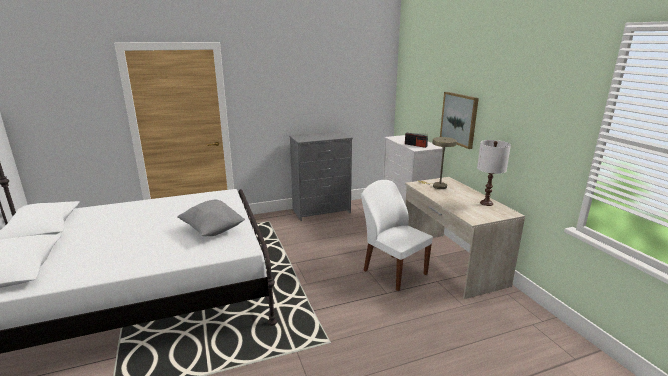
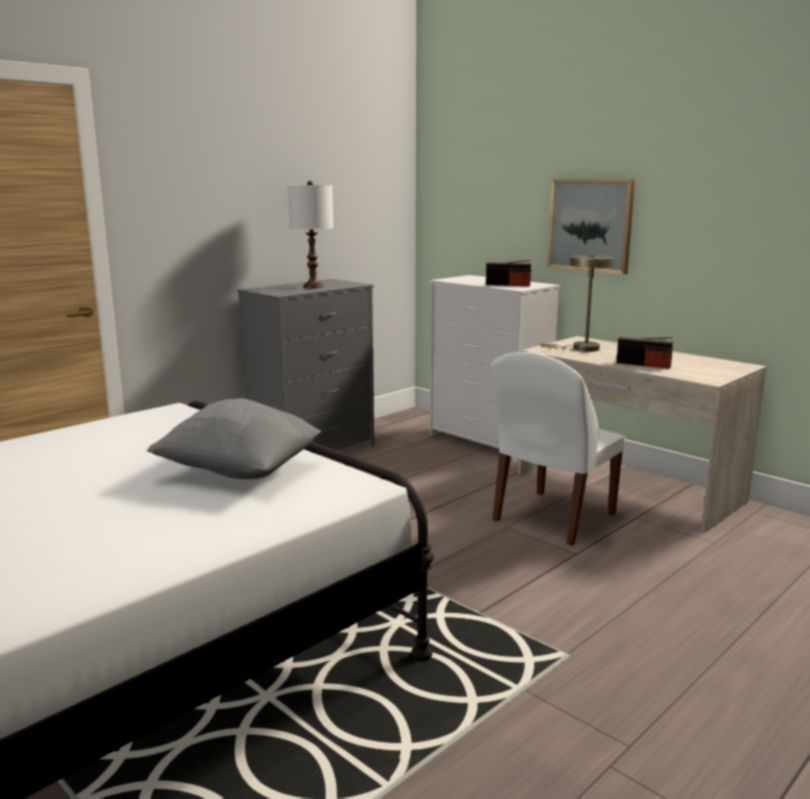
camera: 25 degrees left, 5 degrees down
(393, 271) = (552, 519): white chair -> white chair turned 75 degrees counterclockwise
(453, 203) = (643, 365): none -> radio
(486, 203) = (690, 359): white table lamp -> white table lamp (313, 286)

